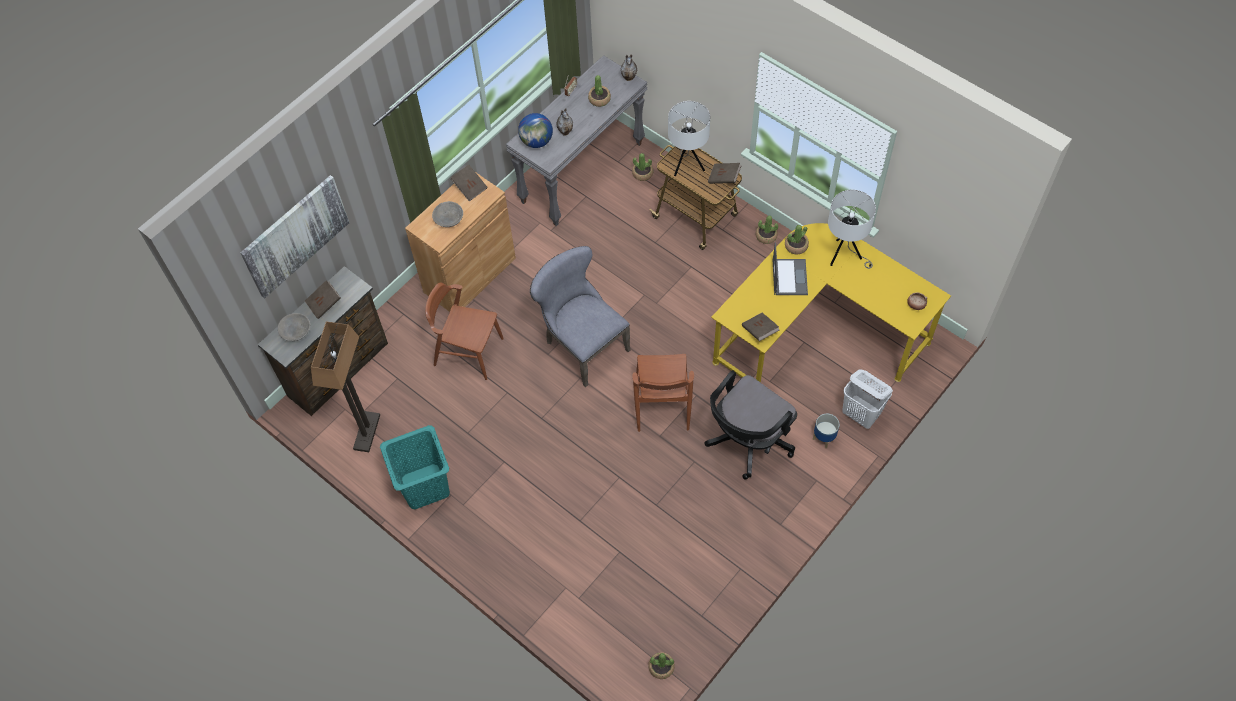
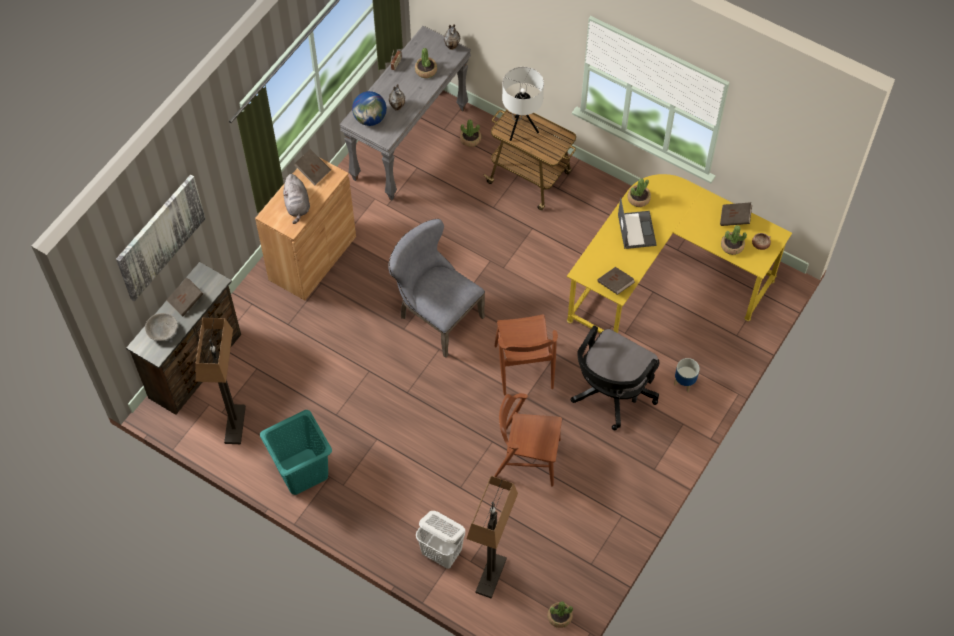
camera: 10 degrees left, 0 degrees up
(448, 219) = (297, 205): grey bowl -> grey plush toy
(468, 351) = (323, 334): brown chair -> brown chair (527, 458)
(597, 616) = (491, 576): none -> floor lamp
(724, 178) = (558, 138): brown book -> brown book (735, 219)
(766, 236) = (601, 190): potted plant -> potted plant (732, 246)
(844, 256) = (686, 204): white table lamp -> none
(861, 415) = (717, 356): white laundry basket -> white laundry basket (442, 553)

